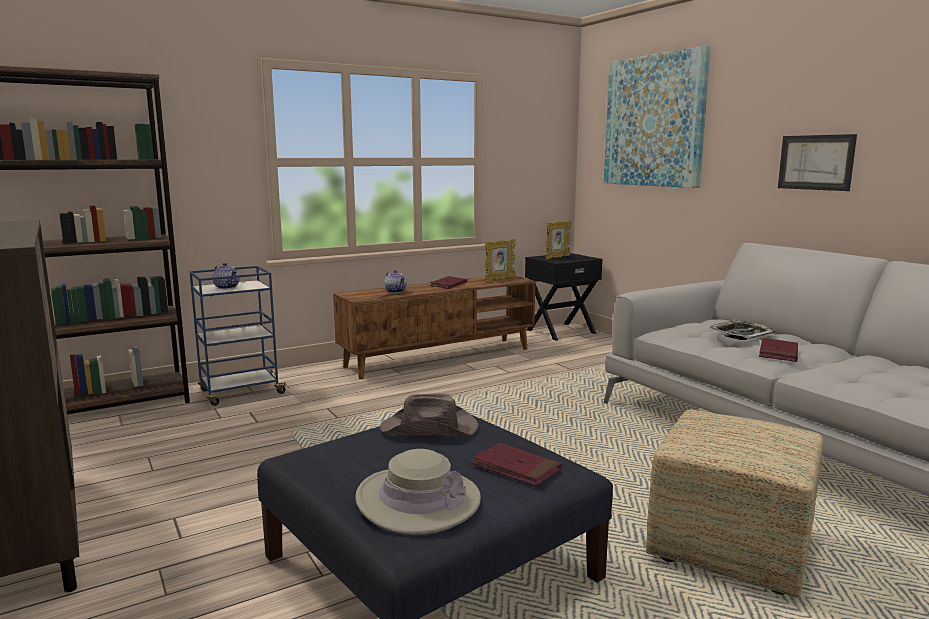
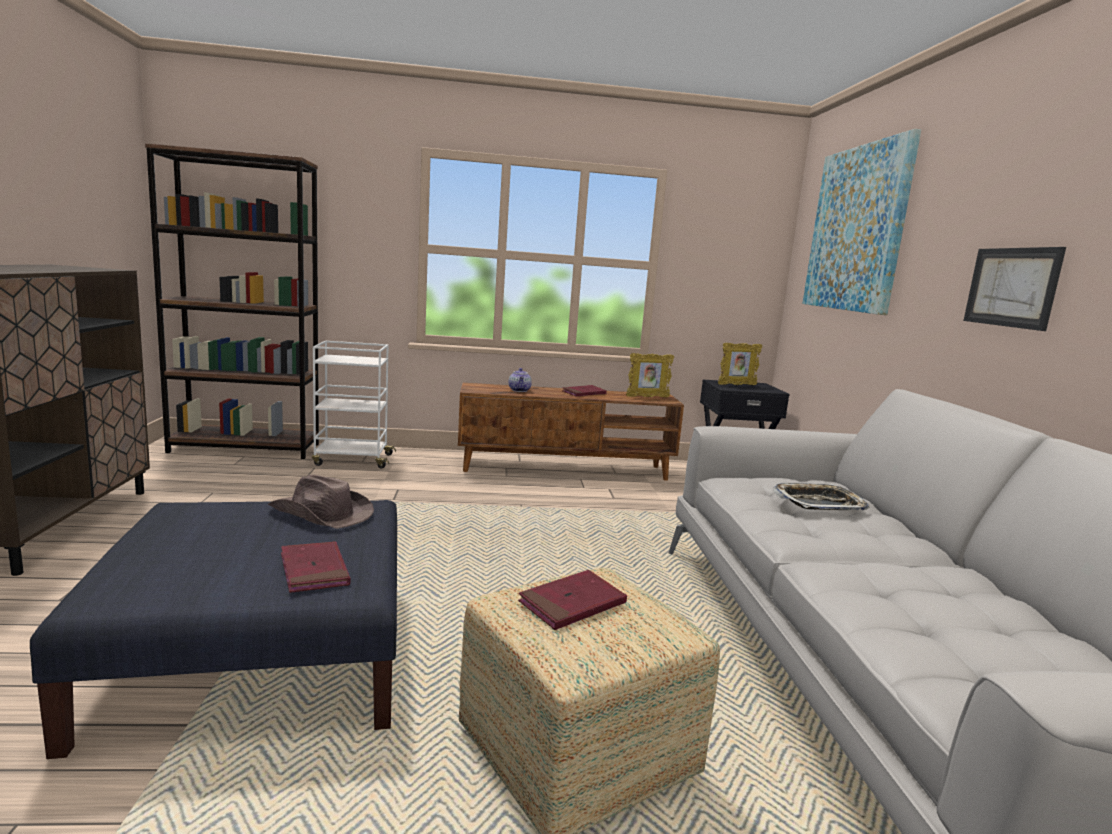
camera: 25 degrees right, 0 degrees up
(227, 287) = (347, 359): teapot -> none
(240, 392) = (352, 460): blue cart -> white cart
(418, 501) = (173, 570): beige hat -> none
(778, 353) = (826, 534): red book -> red book (572, 604)

